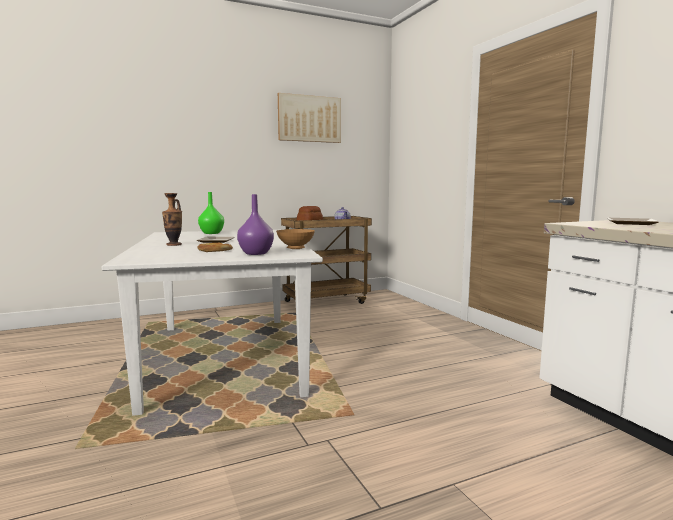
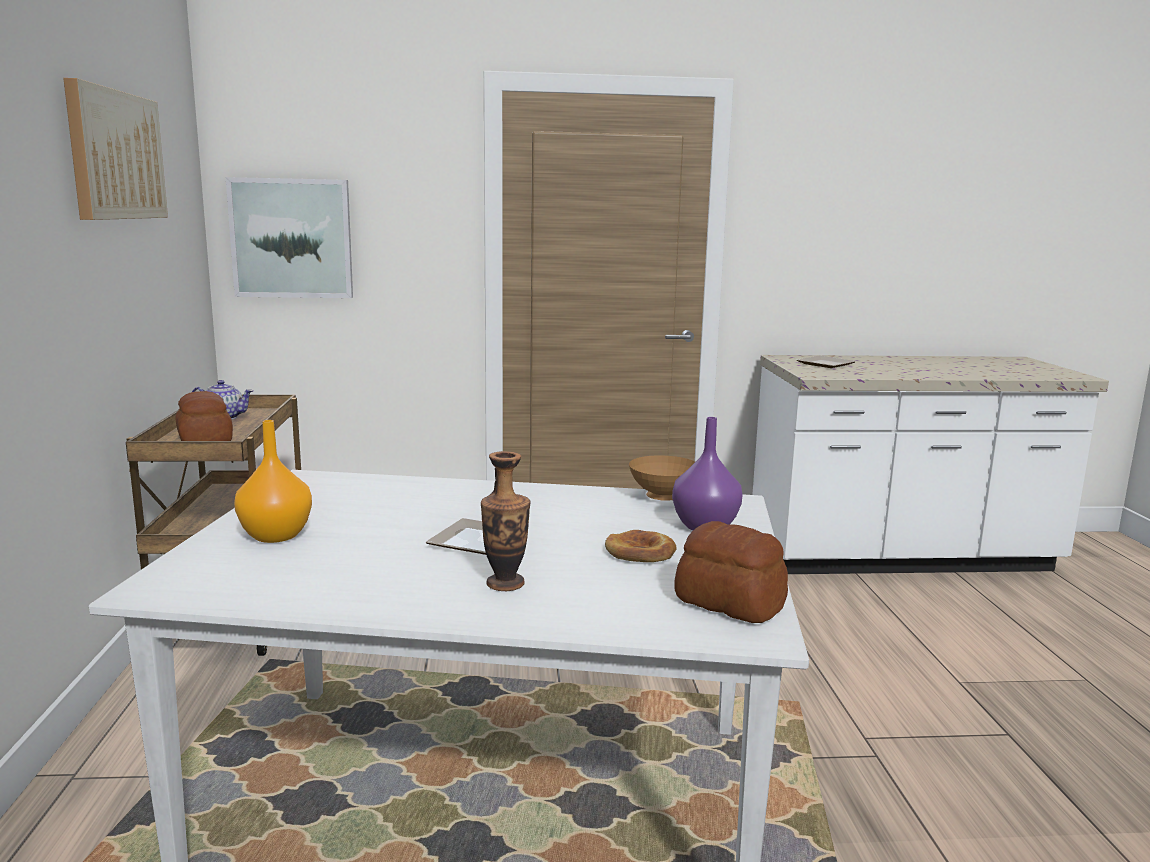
camera: 70 degrees left, 5 degrees up
(159, 258) = (729, 602): none -> bread
(211, 233) = (274, 536): green vase -> orange vase
(408, 151) = (292, 238): none -> picture

